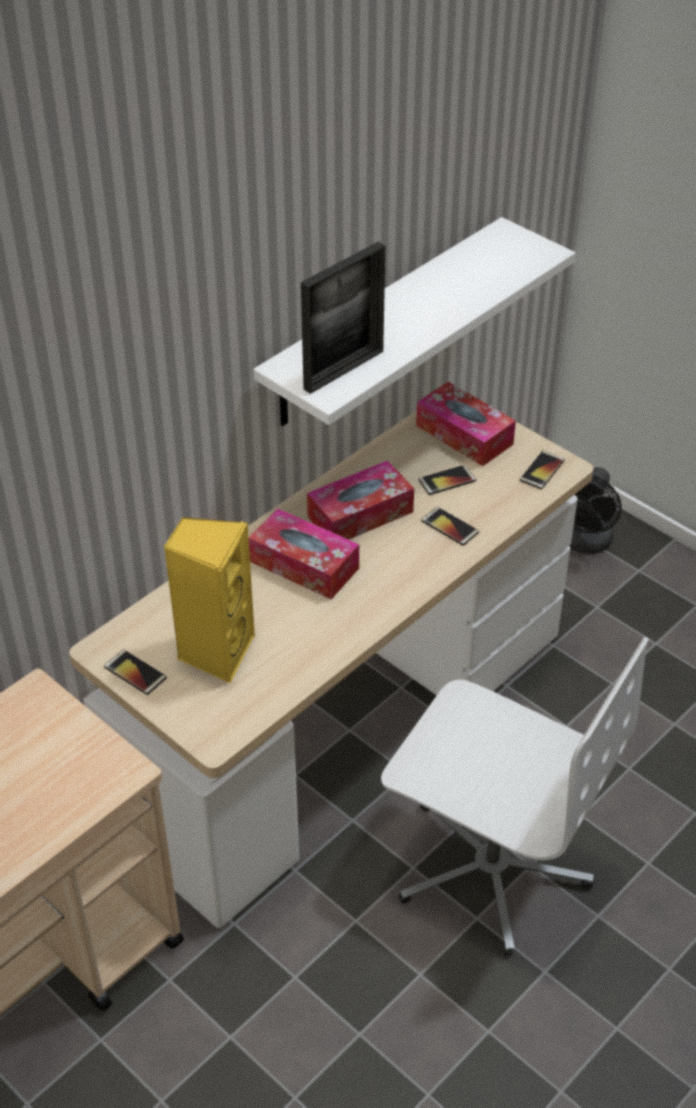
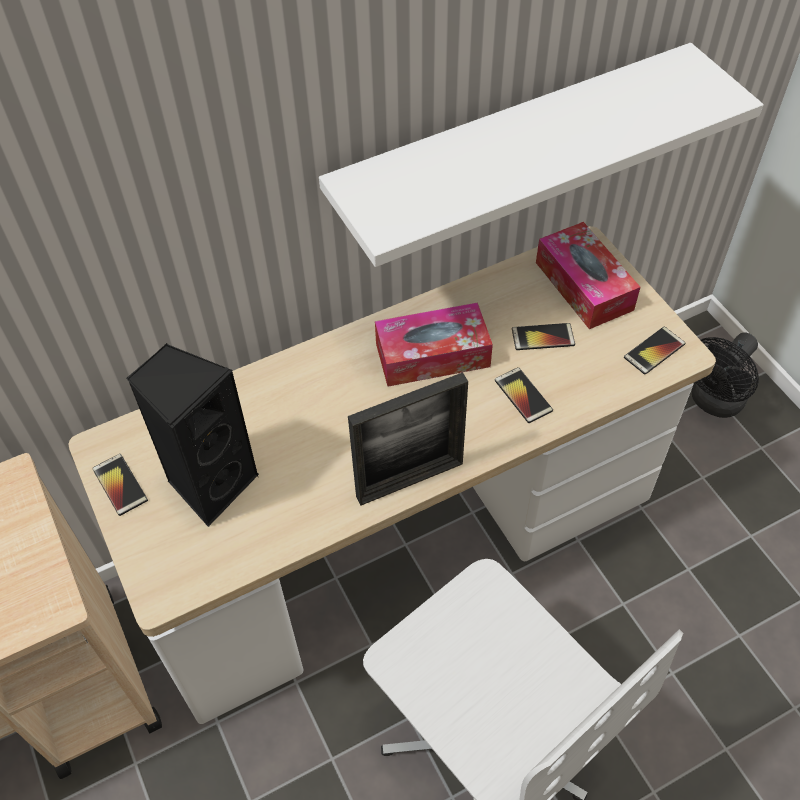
camera: 20 degrees right, 10 degrees up
(215, 652) = (211, 483): yellow speaker -> black speaker
(304, 565) = (348, 401): tissue box -> none
(344, 370) = (419, 201): picture frame -> picture frame (409, 480)

